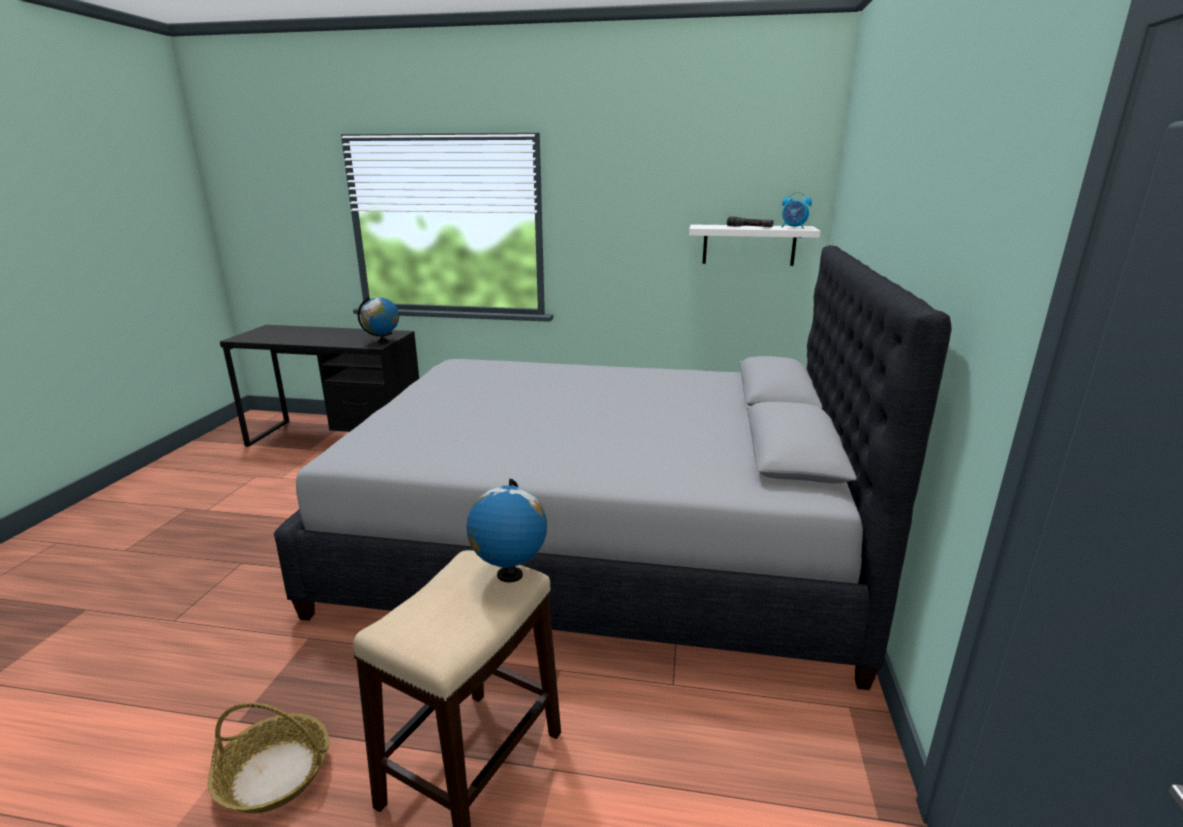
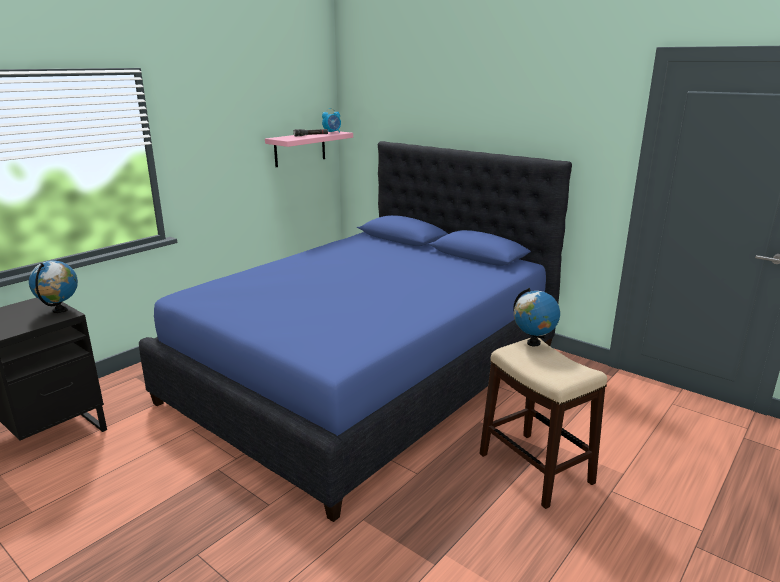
camera: 60 degrees left, 0 degrees up
(275, 774) = (497, 548): basket -> none
(597, 541) = (369, 374): grey bed -> blue bed
(749, 245) = (300, 148): white shelf -> pink shelf

